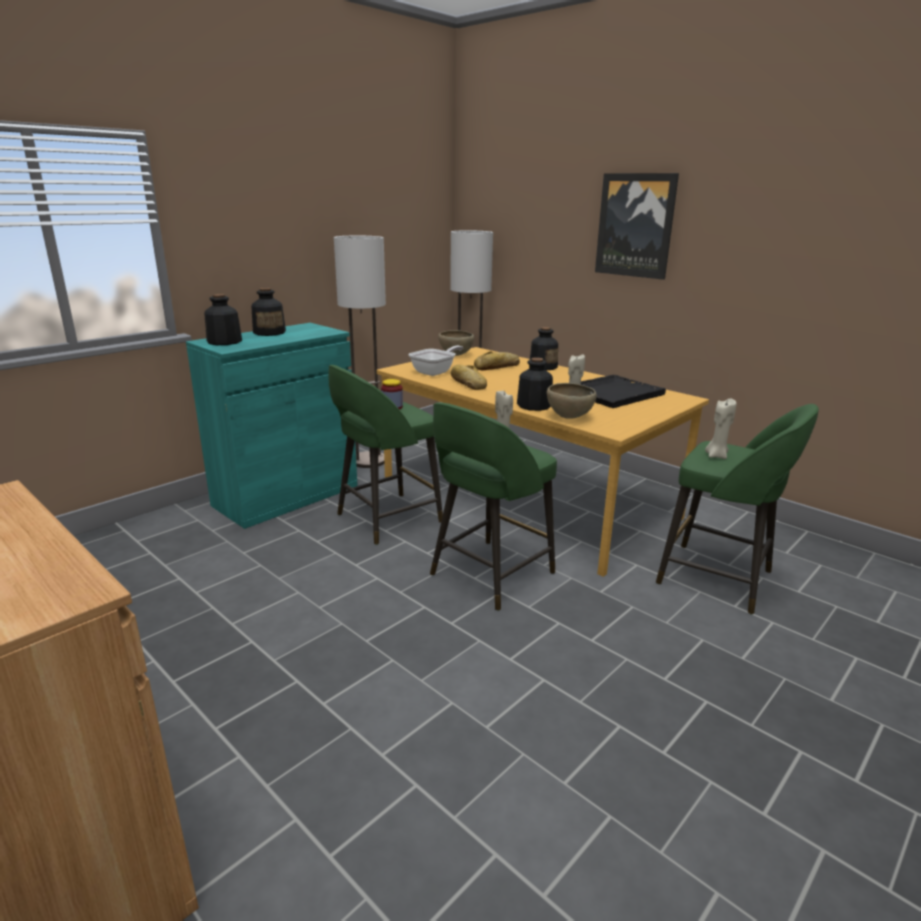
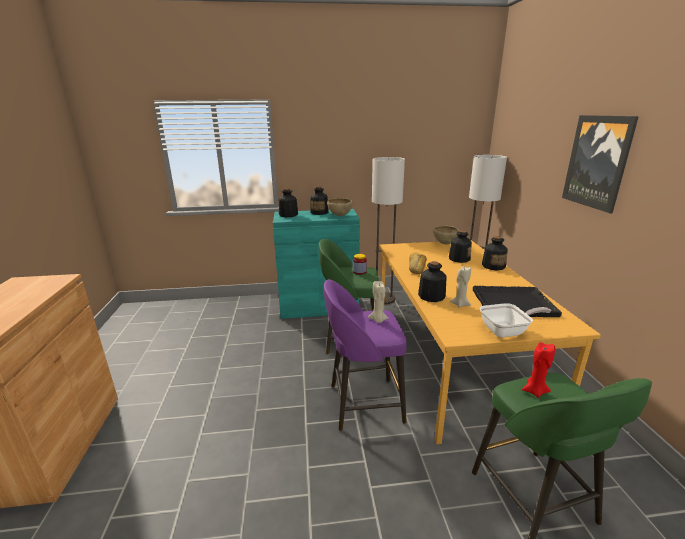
camera: 40 degrees right, 0 degrees up
(436, 372) = (410, 254): frying pan -> frying pan (507, 331)
(489, 575) = (363, 403): green stool -> purple stool
(498, 367) = (459, 259): bread -> bottle
(569, 418) = (439, 314): brown bowl -> brown bowl (339, 216)
(716, 455) = (534, 391): beige candle -> red candle

